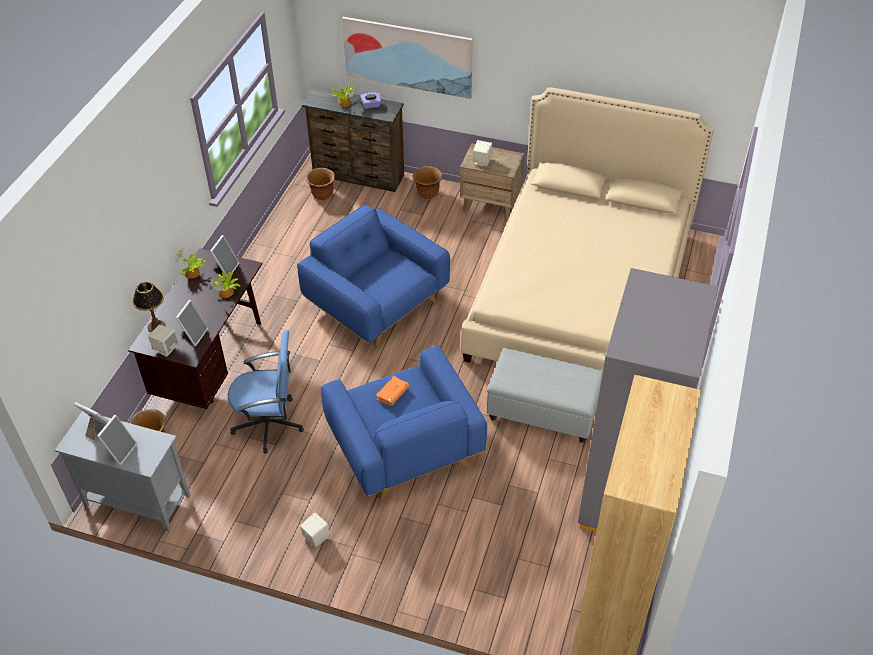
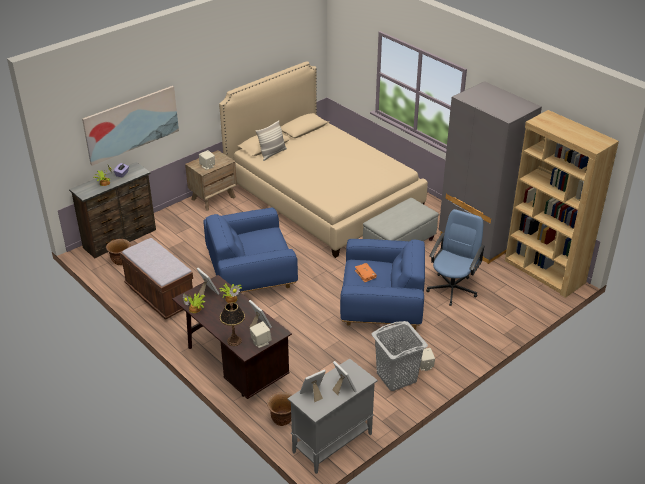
camera: 60 degrees left, 10 degrees down
(269, 424) = (315, 356): blue office chair -> blue office chair (452, 289)
(279, 516) = (396, 376): none -> grey laundry basket
(286, 252) = (160, 296): none -> brown bench
(428, 193) = (173, 217): brown planter -> none
(558, 198) = (272, 153): none -> pillow

